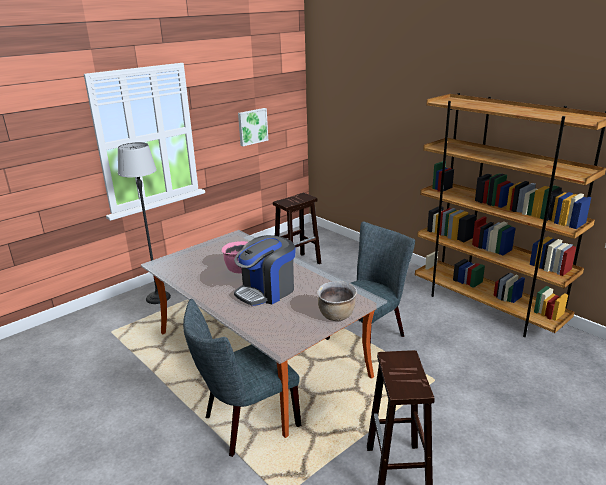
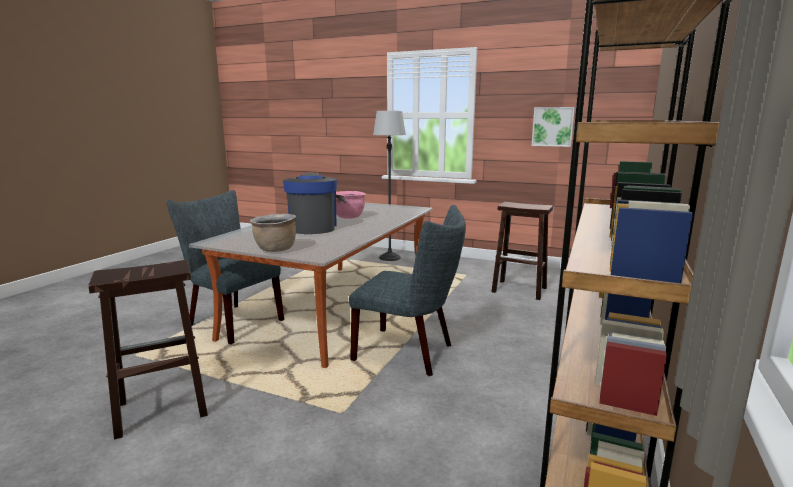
camera: 65 degrees right, 10 degrees down
(266, 291) = (312, 227): coffee machine -> coffee machine turned 60 degrees clockwise

